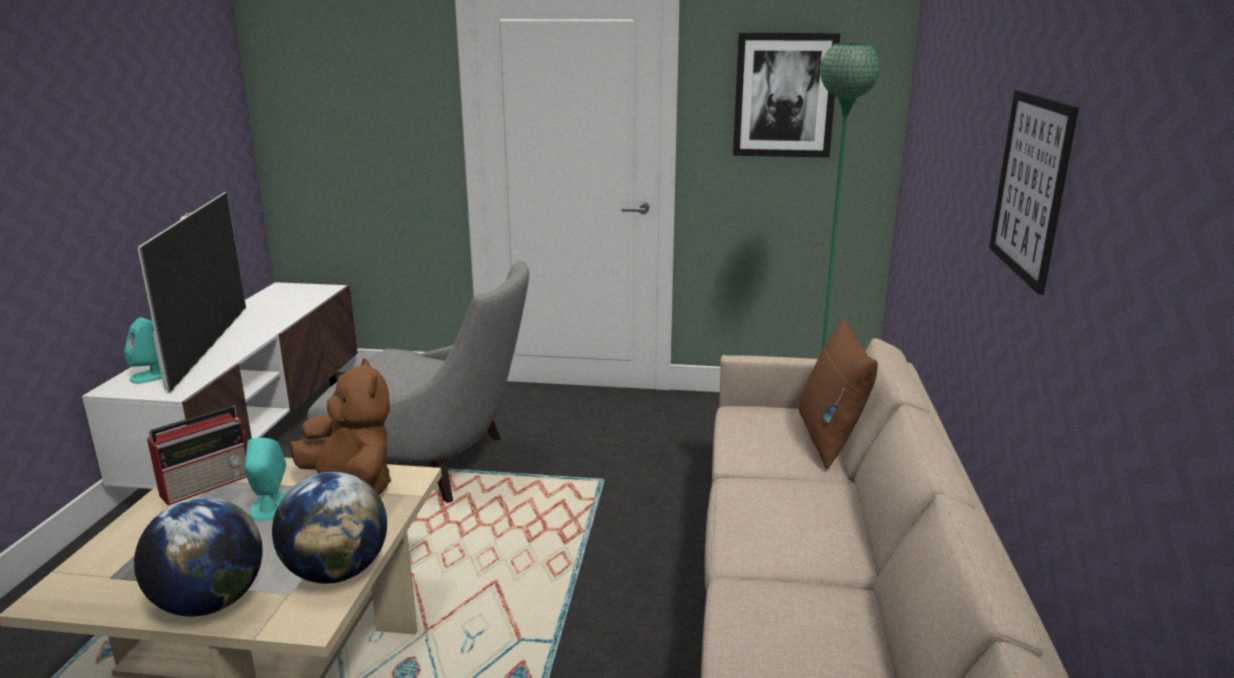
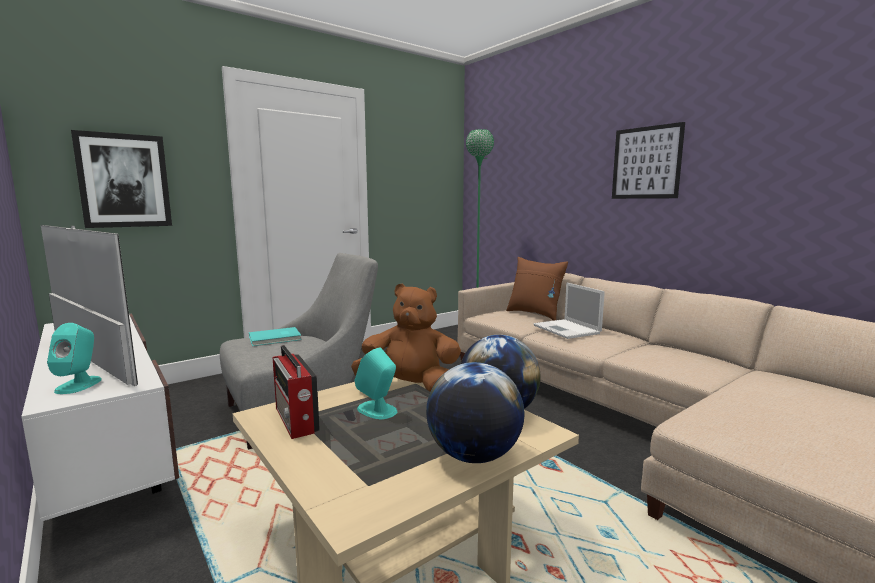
camera: 45 degrees left, 10 degrees down
(208, 484) = (296, 420): radio -> radio turned 150 degrees clockwise
(414, 364) = (276, 338): none -> turquoise book
(784, 95) = (416, 165): picture -> picture (124, 181)
(787, 495) = (567, 329): none -> laptop

